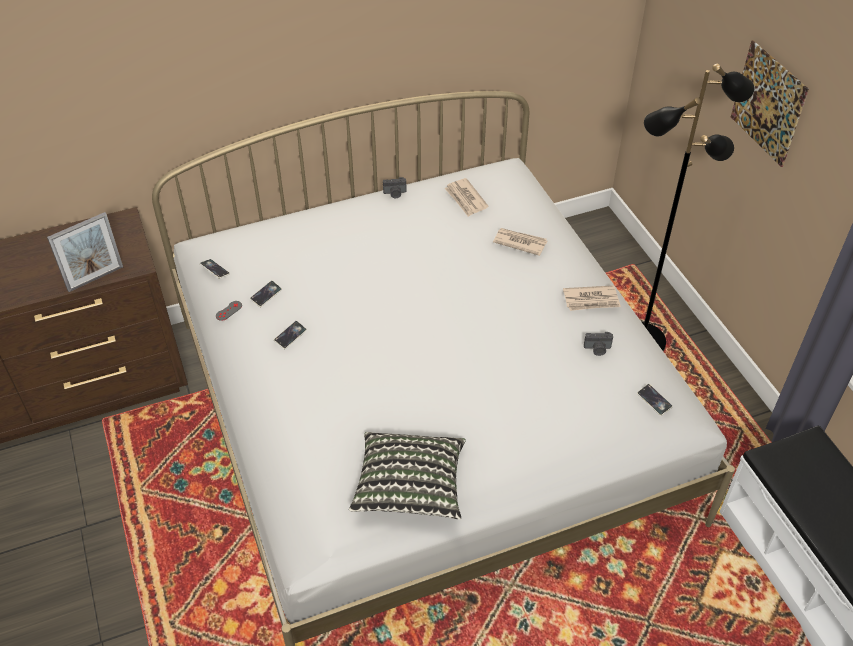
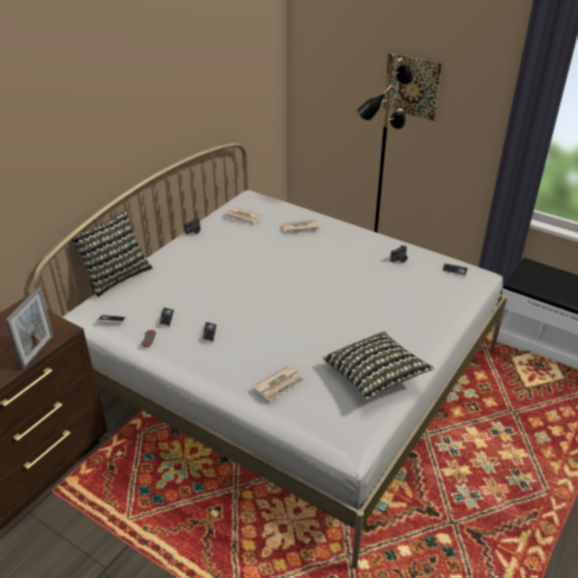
camera: 35 degrees left, 10 degrees down
(266, 216) = (116, 276): none -> pillow
(591, 300) = (370, 238): newspaper -> newspaper (280, 385)

